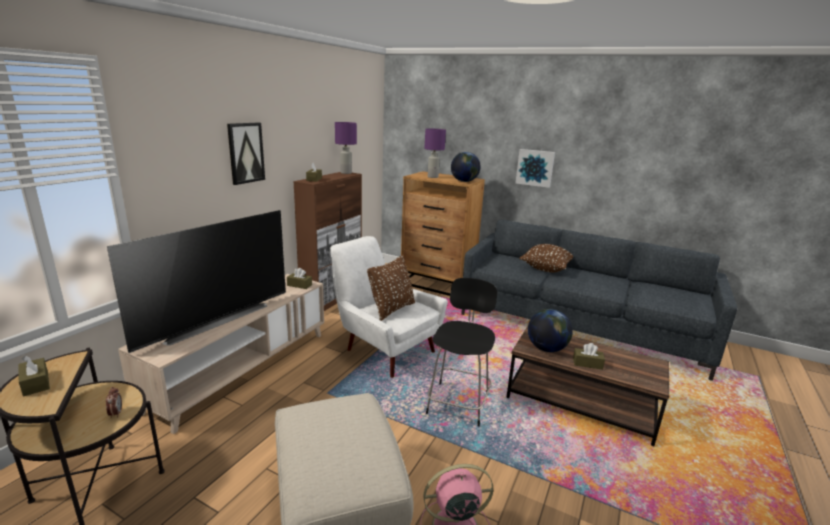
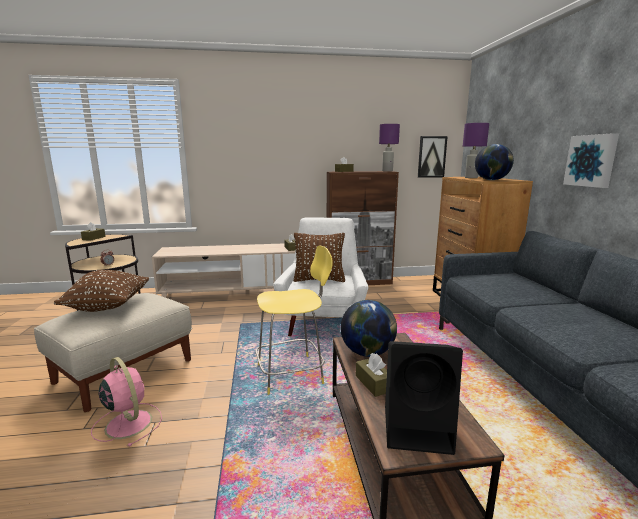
camera: 55 degrees right, 5 degrees down
(214, 320) = (214, 249): television -> none
(245, 153) = (281, 144): picture -> picture (431, 157)
(458, 402) = (292, 374): black stool -> yellow stool
(546, 268) = (546, 298): brown pillow -> brown pillow (108, 306)
(640, 371) = (419, 429): none -> black speaker

